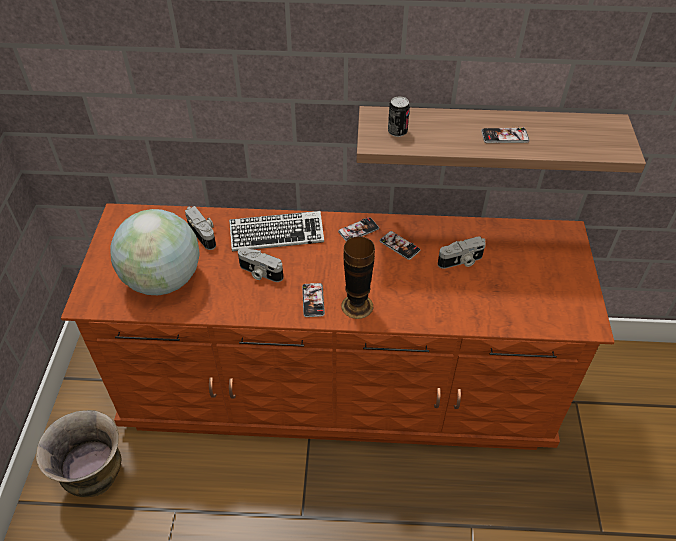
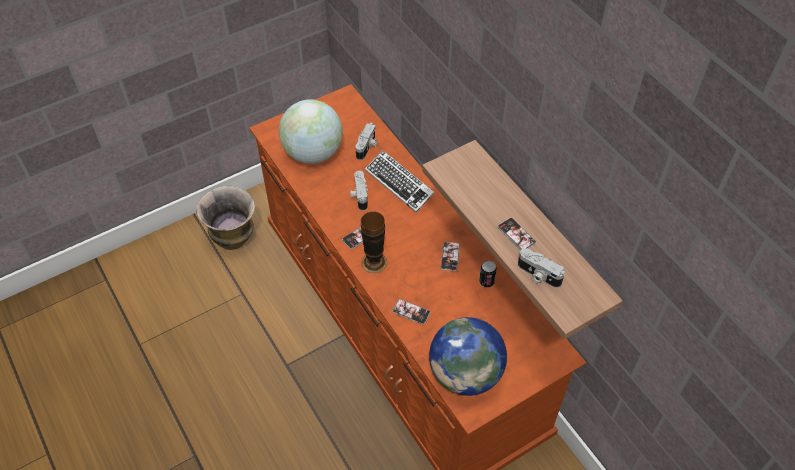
camera: 55 degrees right, 5 degrees up
(358, 230) = (444, 225): phone -> phone (411, 312)
(397, 131) = (464, 173): can -> can (486, 281)
(461, 261) = (467, 301): camera -> camera (538, 275)
(545, 307) = (465, 374): none -> globe

